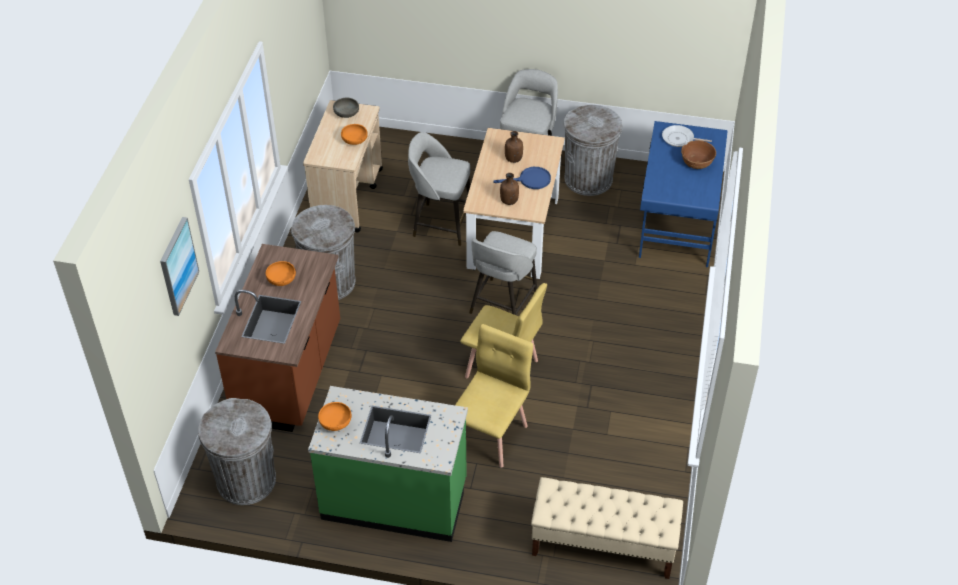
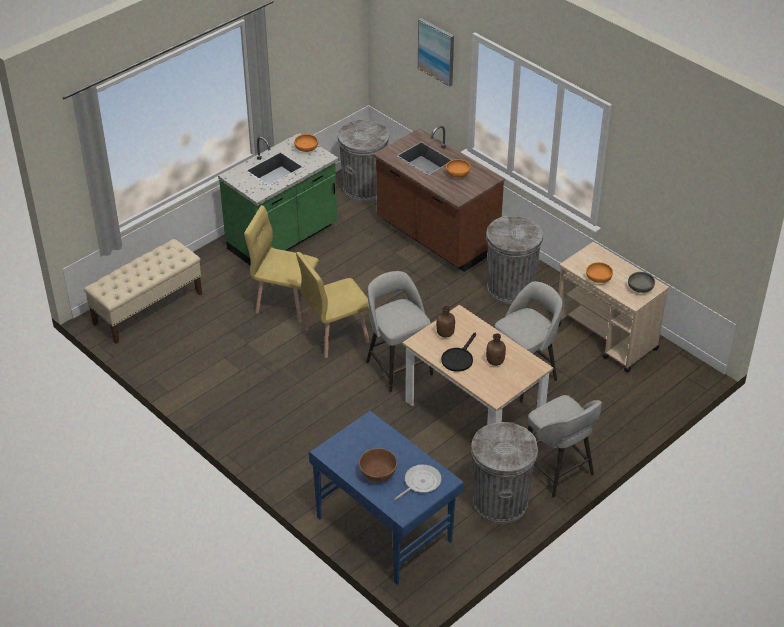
camera: 125 degrees right, 5 degrees down
(491, 435) = (285, 302): yellow chair -> yellow chair turned 135 degrees clockwise
(530, 180) = (459, 358): blue frying pan -> black frying pan

